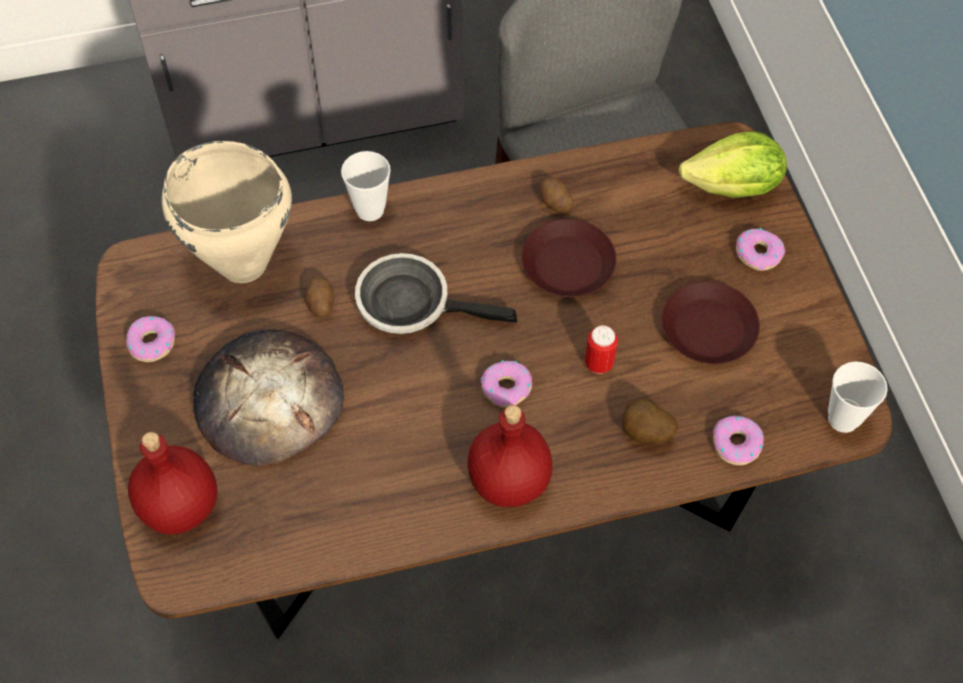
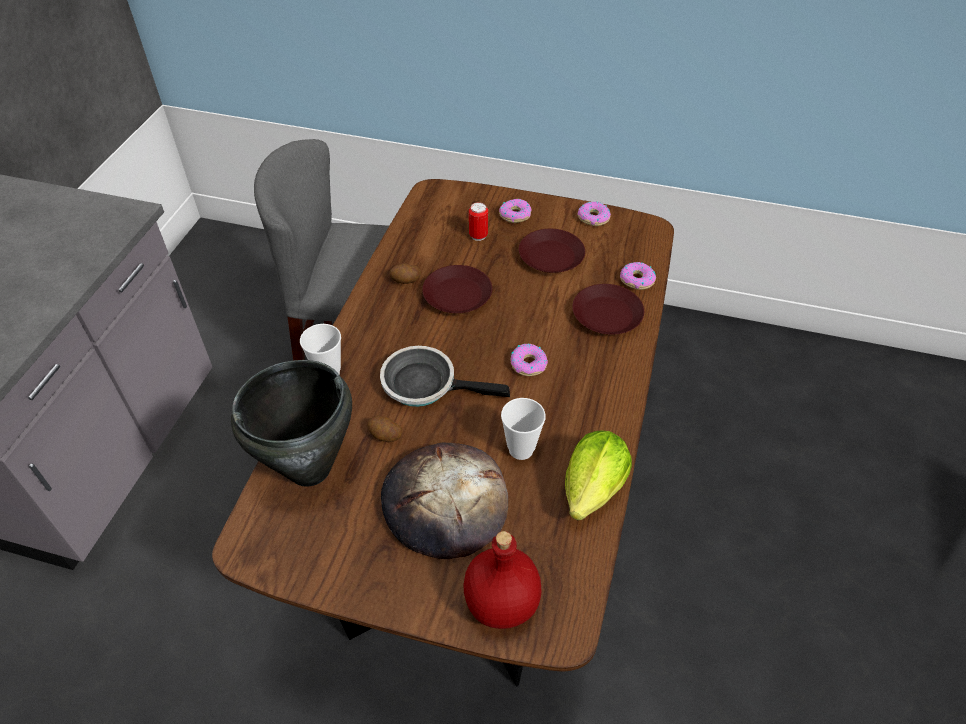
camera: 60 degrees left, 10 degrees down
(151, 343) = (333, 562): donut -> donut (593, 218)
(243, 265) = (310, 469): beige cooking pot -> black cooking pot
(411, 303) = (425, 384): frying pan -> frying pan turned 60 degrees clockwise
(510, 481) = (600, 392): red bottle -> none
(599, 364) = (541, 313): can -> can (478, 236)
(645, 434) = (606, 315): potato -> brown plate
(733, 188) = (462, 204): lettuce -> lettuce (593, 488)
(843, 419) = (647, 233): cup -> cup (521, 449)

